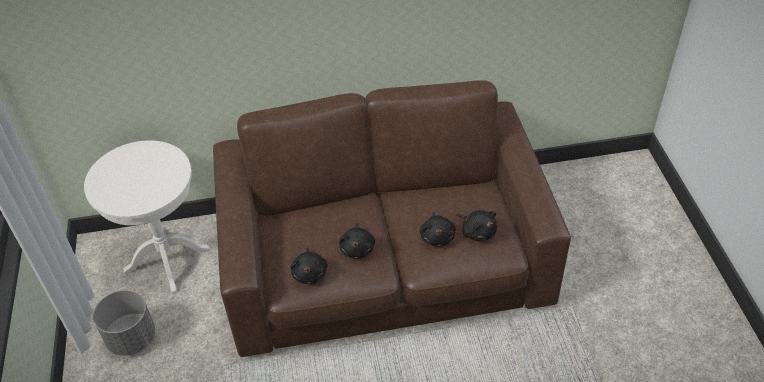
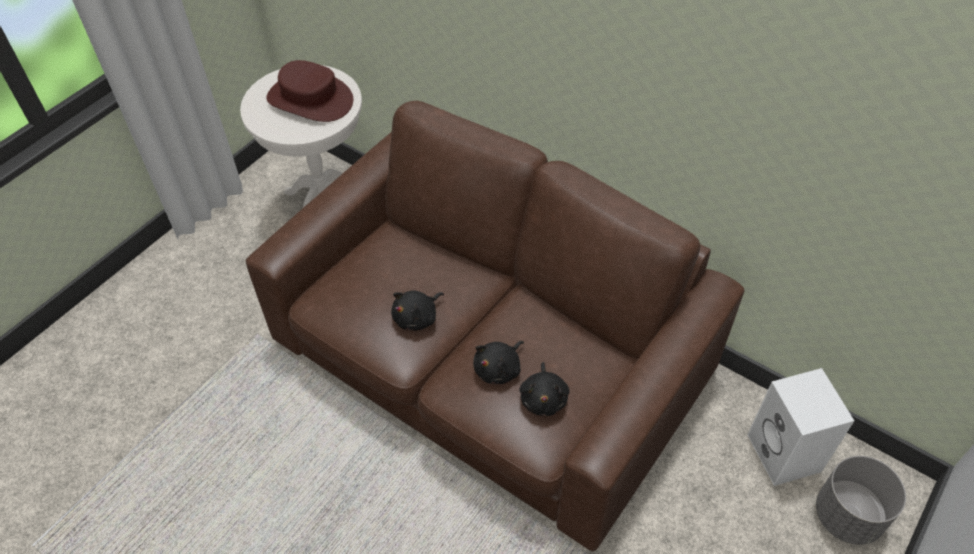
camera: 45 degrees right, 5 degrees up
(132, 338) = (228, 251): grey planter -> grey planter (848, 515)
(142, 170) = (310, 99): none -> brown hat
(310, 273) = (349, 305): black plush toy -> none
(579, 187) = (786, 454): none -> white speaker

